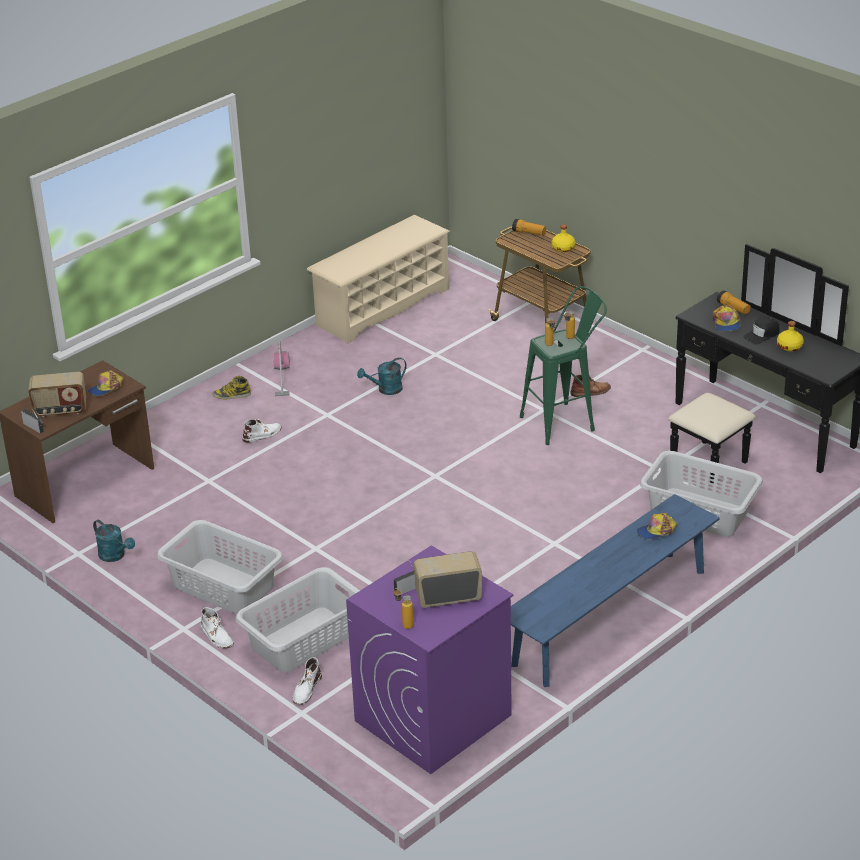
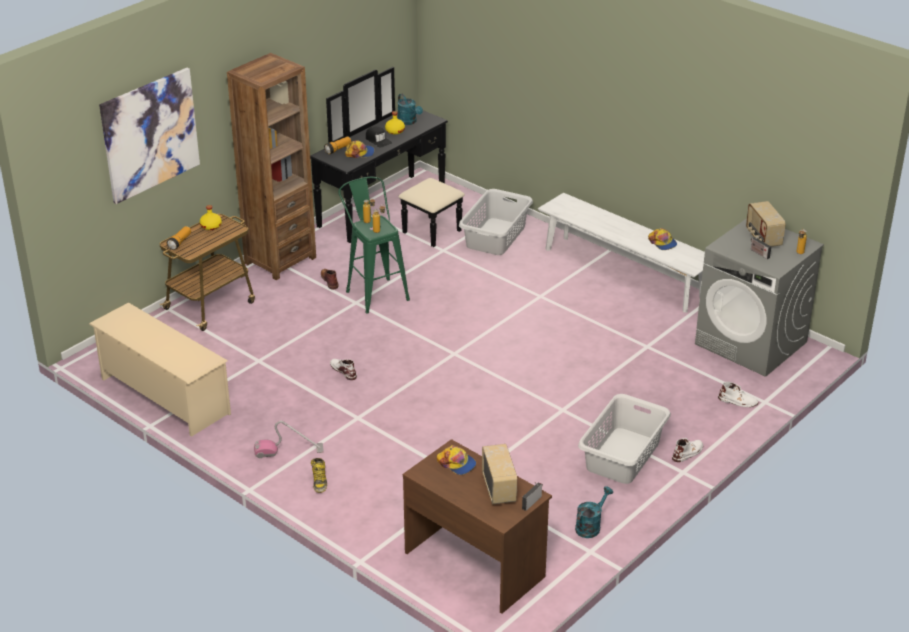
camera: 95 degrees left, 0 degrees up
(262, 435) = (390, 454): white boot -> white boot (343, 370)
(303, 639) = (681, 407): grey laundry basket -> none
(386, 390) = (318, 386): turquoise watering can -> turquoise watering can (409, 122)
(432, 718) = (751, 343): purple washing machine -> grey washing machine
(550, 115) = (150, 134): none -> picture
(610, 617) = (623, 273): blue bench -> white bench
(633, 358) = (280, 260): none -> brown bookcase
(657, 531) = (584, 215): cap -> cap (662, 243)

